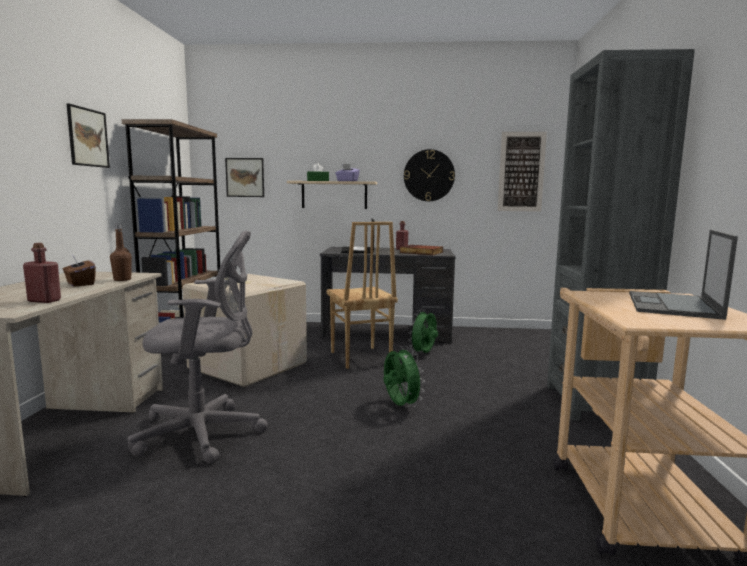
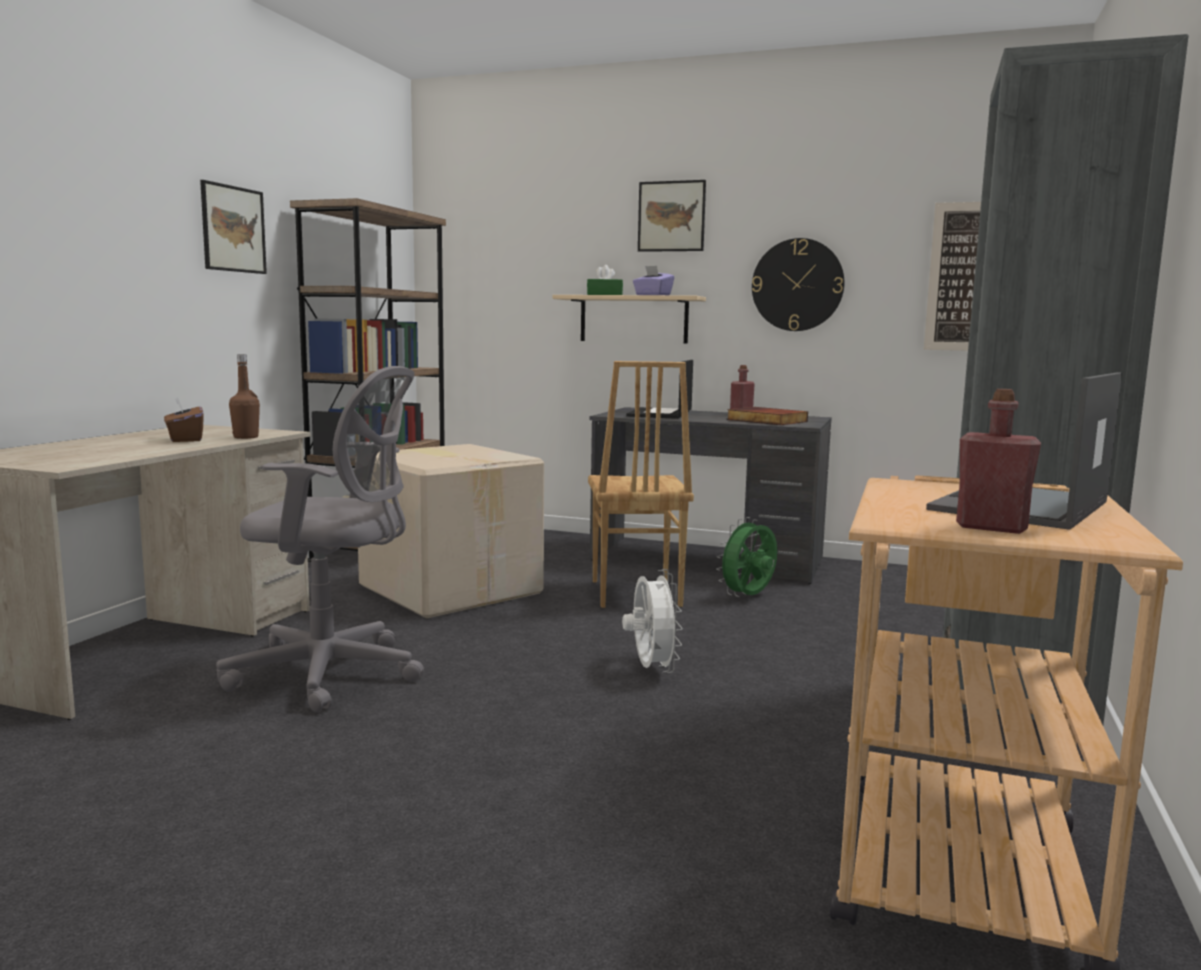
camera: 15 degrees right, 0 degrees up
(44, 301) = (116, 456): red bottle -> red bottle (991, 527)
(245, 177) = (494, 290): picture -> picture (671, 216)
(400, 406) = (651, 669): green fan -> white fan

